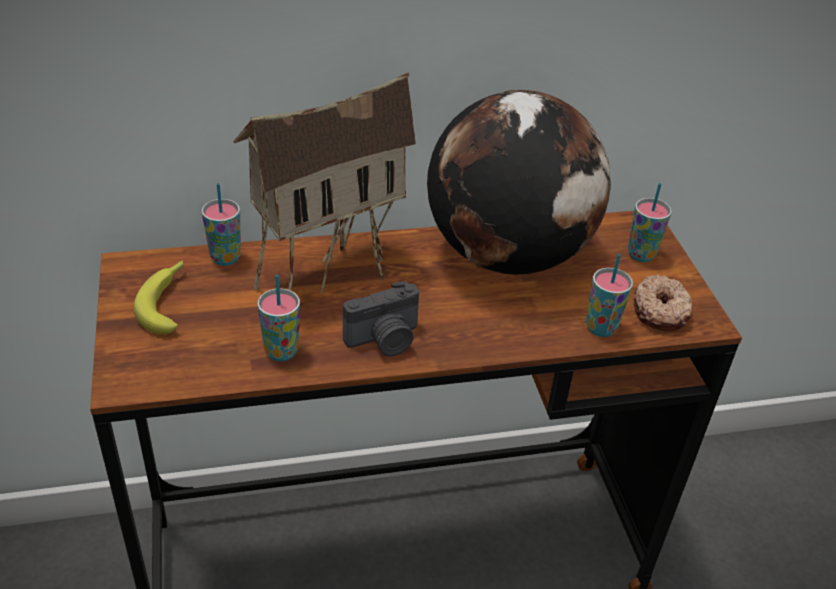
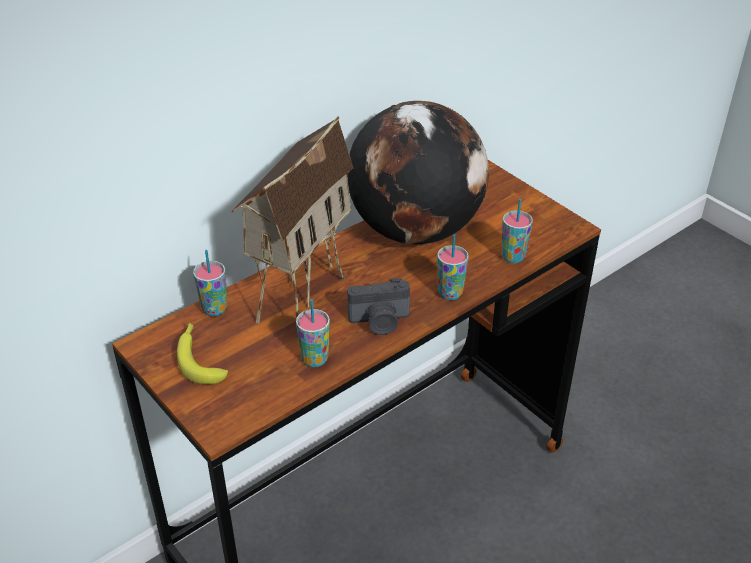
camera: 25 degrees left, 0 degrees up
(385, 340) = (380, 322): camera -> camera turned 45 degrees clockwise
(641, 255) = (501, 196): cup -> cup (450, 293)
(661, 311) = (541, 230): donut -> none

